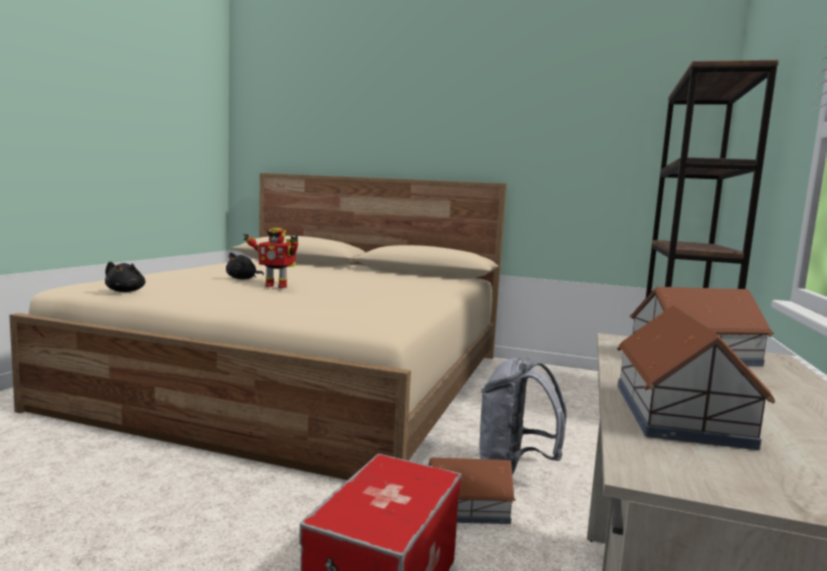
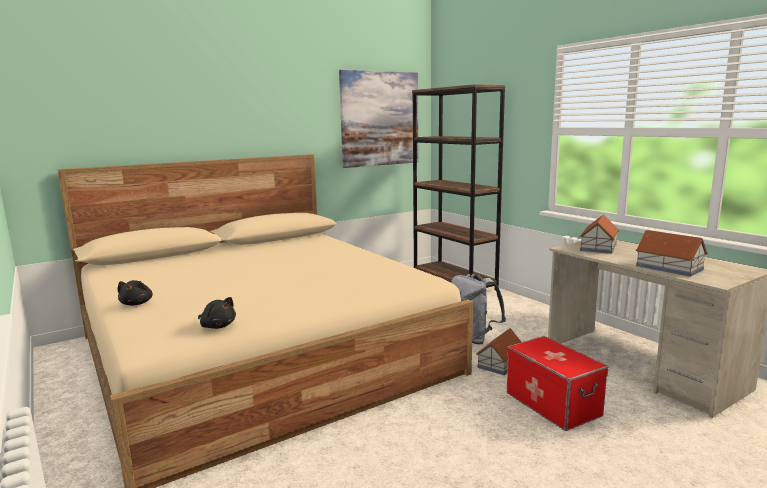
camera: 50 degrees left, 5 degrees up
(243, 279) = (226, 284): black plush toy -> black plush toy (137, 303)
(275, 286) = (270, 280): toy robot -> none
(623, 143) = (380, 119): none -> picture

